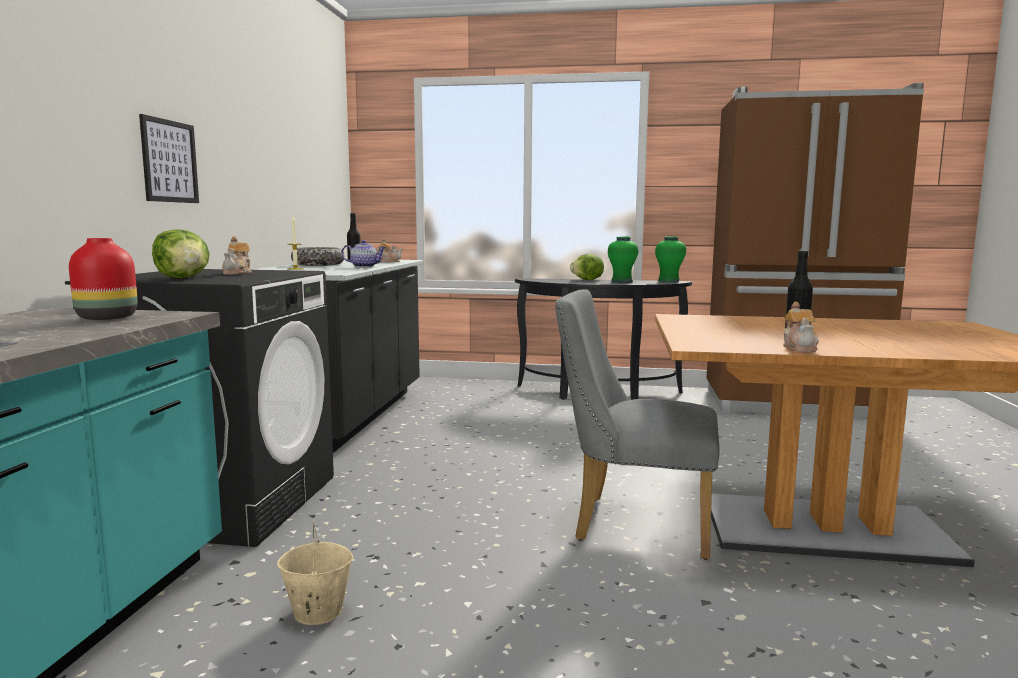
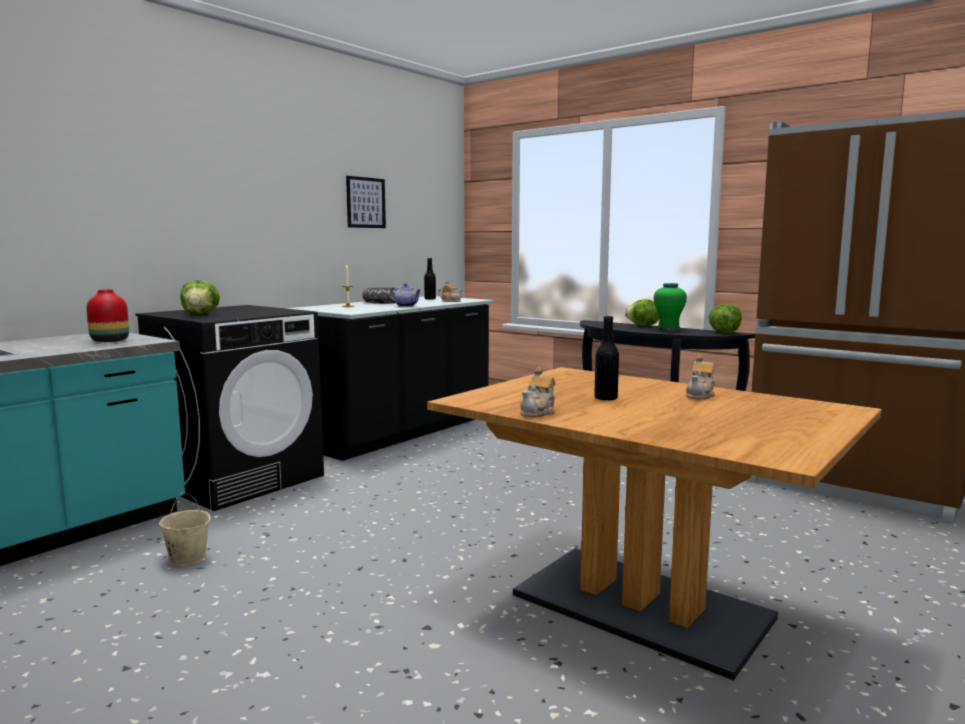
camera: 30 degrees right, 0 degrees up
(169, 161) = (239, 227): picture -> picture (365, 202)
(238, 273) = (251, 311): teapot -> teapot (700, 395)
(632, 524) = (475, 557): grey chair -> none
(668, 281) = (724, 332): green vase -> lettuce

